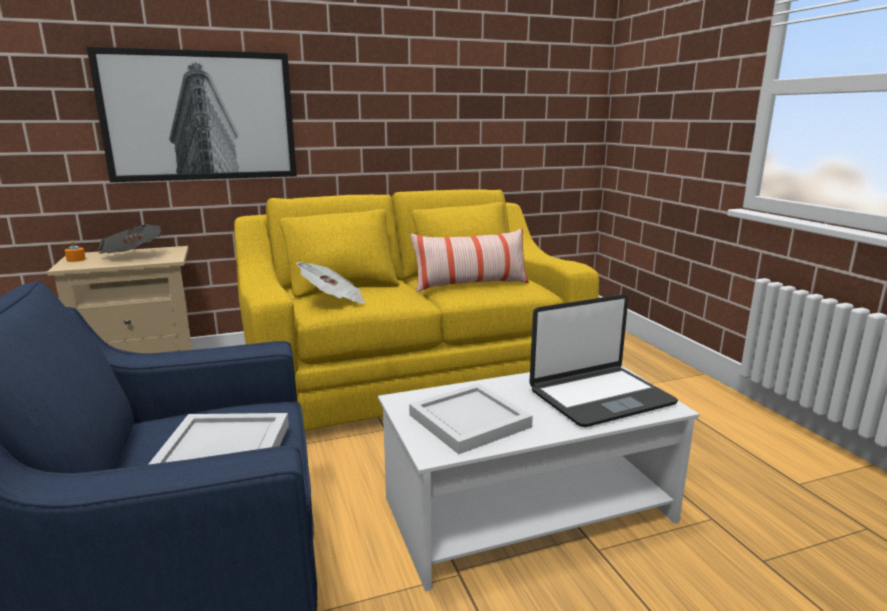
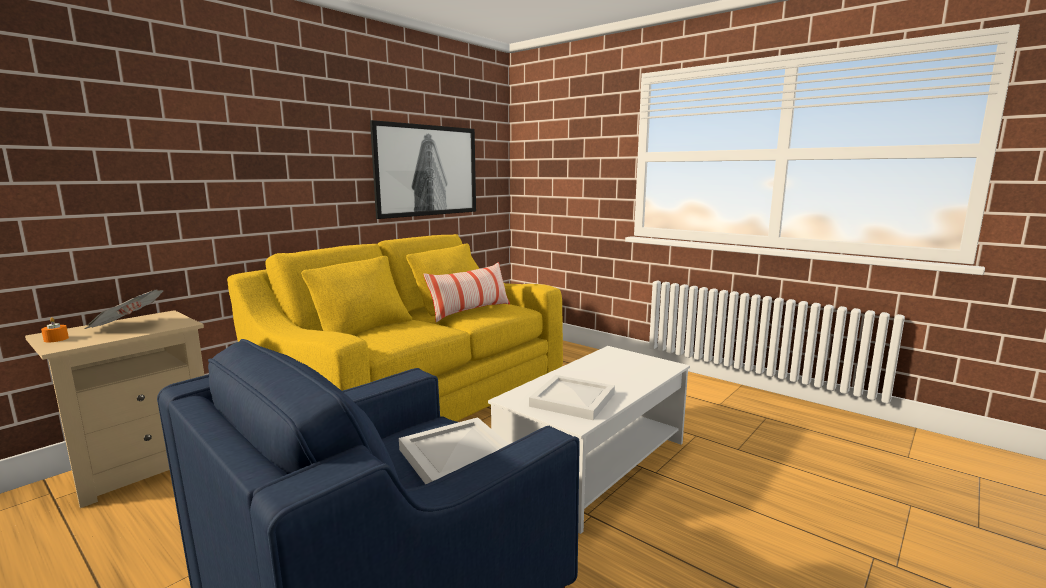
camera: 30 degrees left, 5 degrees down
(200, 116) = (184, 176): picture -> picture (427, 170)
(334, 300) = (379, 337): newspaper -> none
(600, 397) = (629, 368): laptop -> none

